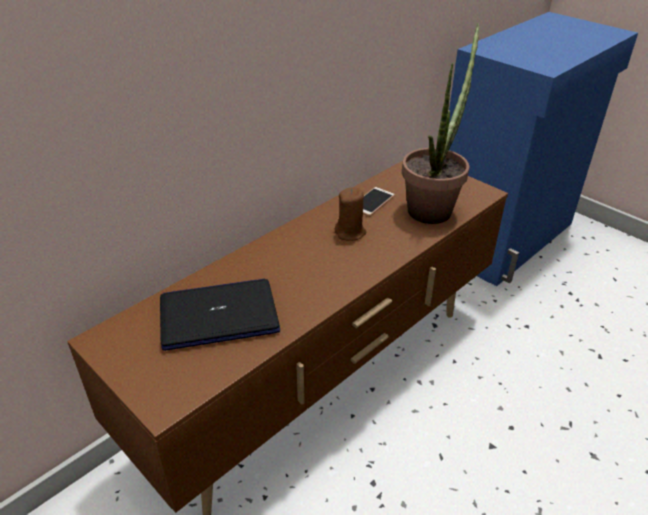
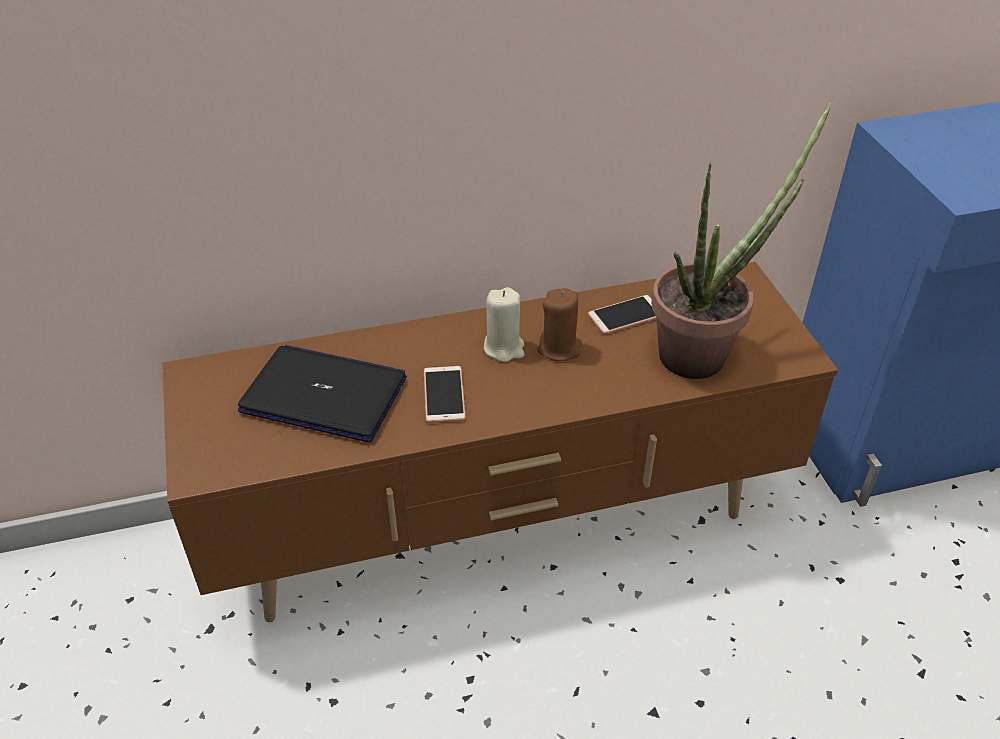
camera: 30 degrees right, 5 degrees up
(302, 285) = (444, 395): none -> phone
(316, 244) = (504, 348): none -> beige candle

